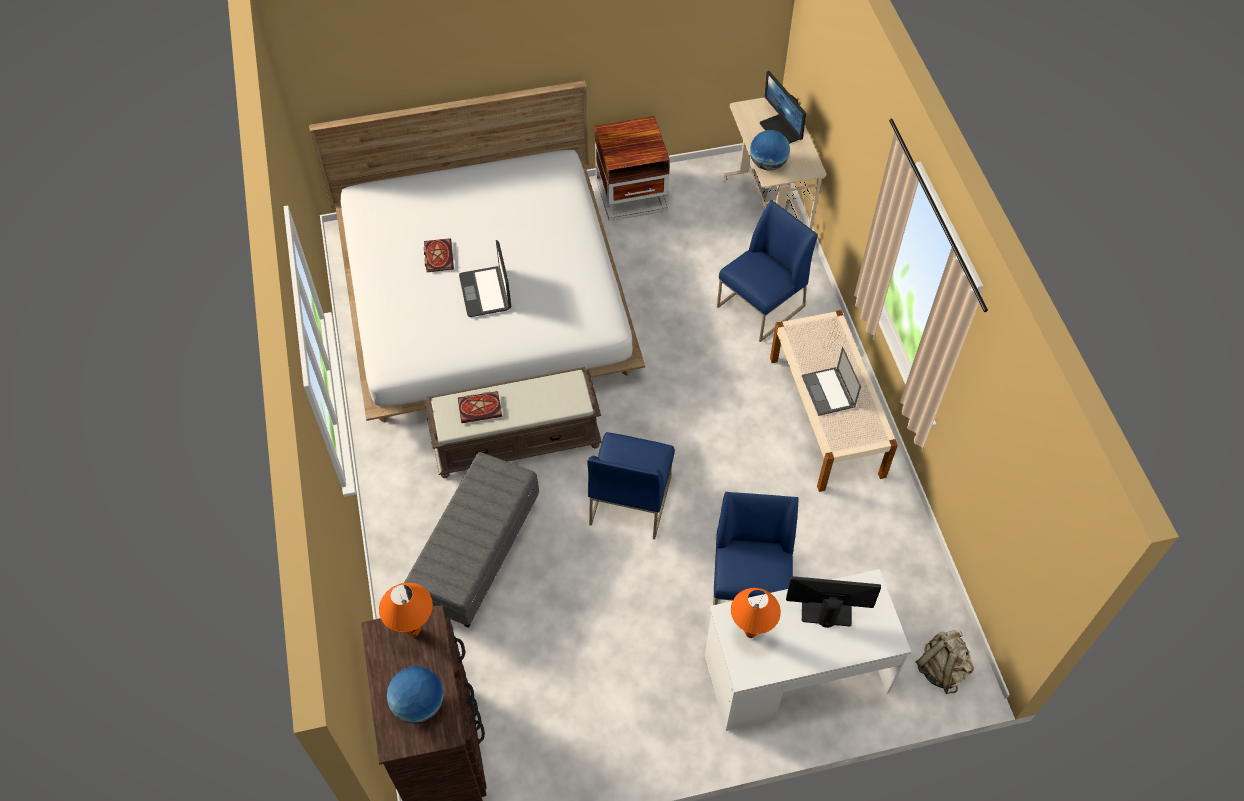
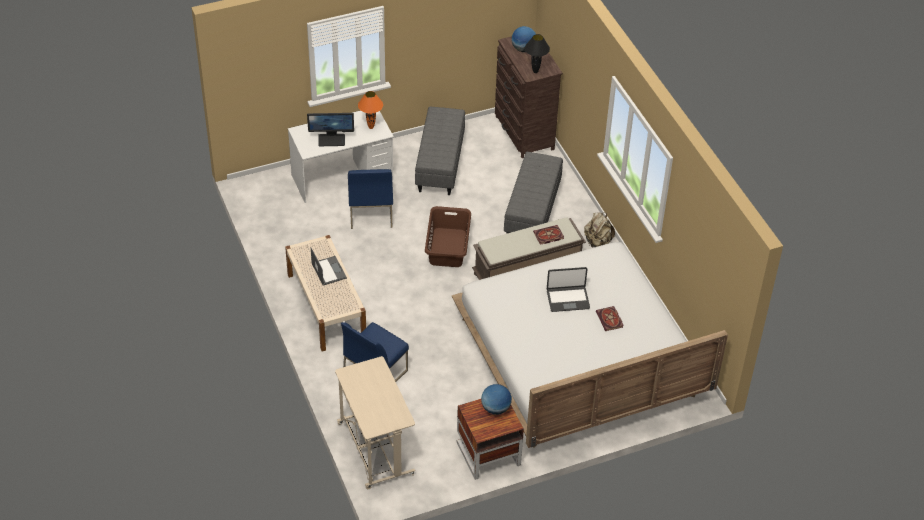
camera: 170 degrees right, 10 degrees down
(414, 632) = (535, 71): orange table lamp -> black table lamp
(486, 292) = (567, 299): laptop -> laptop turned 105 degrees clockwise
(615, 686) = (439, 164): none -> grey ottoman
(630, 500) = (448, 247): blue chair -> brown laundry basket
(767, 164) = (380, 373): globe -> globe (495, 408)
(781, 130) = (371, 403): monitor -> none
(941, 668) = (261, 187): beige backpack -> beige backpack (597, 242)

